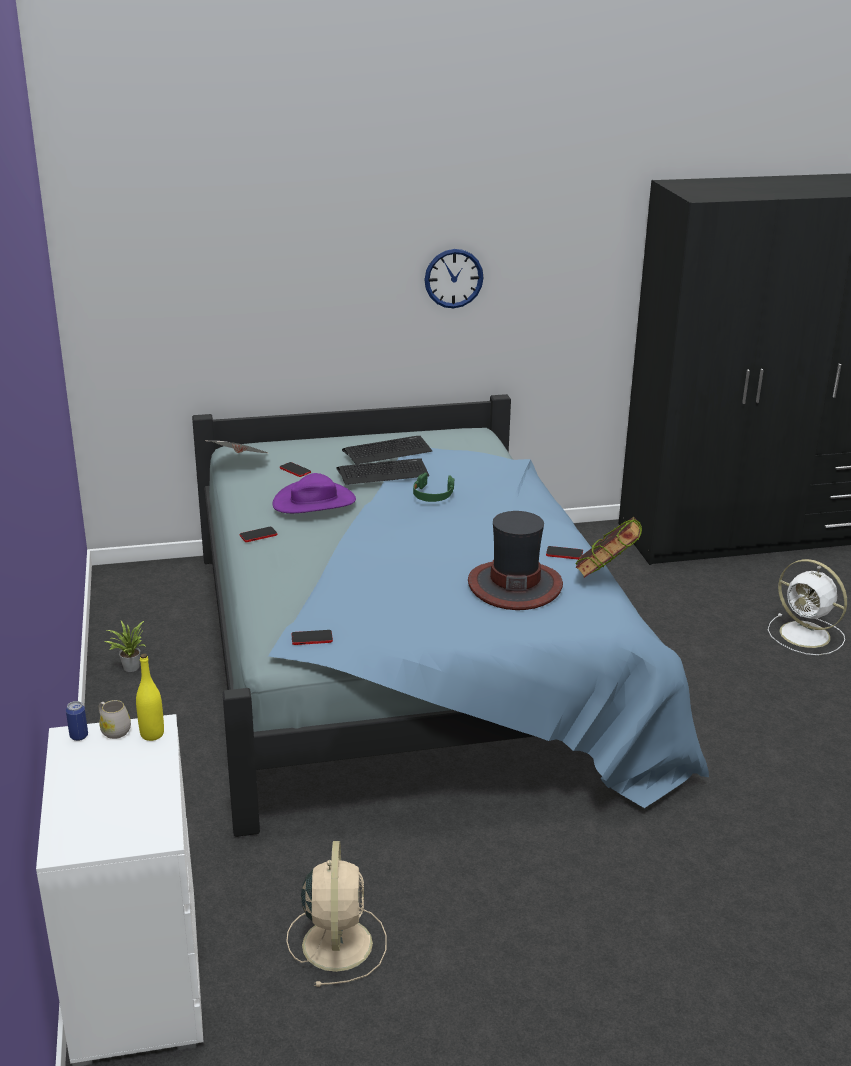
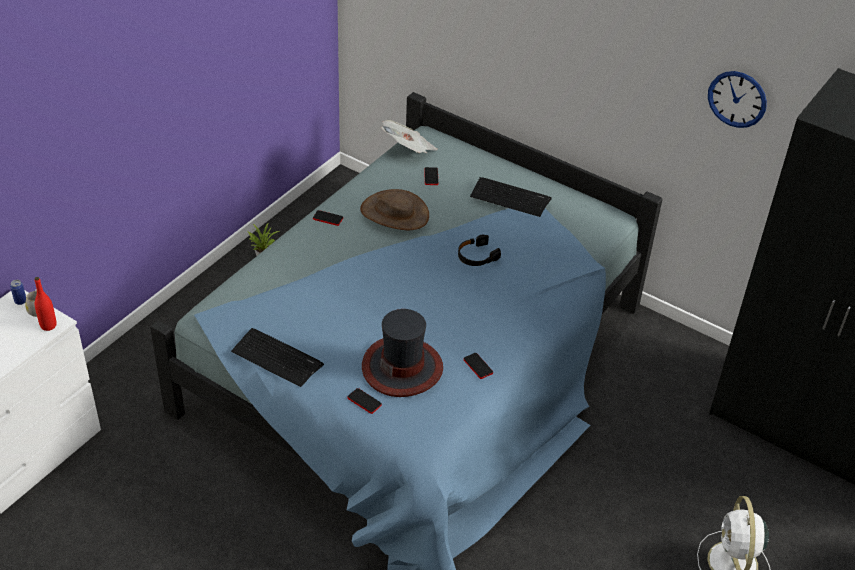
camera: 45 degrees right, 15 degrees up
(152, 734) = (48, 325): yellow bottle -> red bottle
(312, 638) = (231, 319): phone -> phone (364, 401)
(314, 502) = (394, 213): purple hat -> brown hat
(337, 942) = (124, 516): beige fan -> none
(383, 473) = (475, 215): keyboard -> keyboard (277, 358)
(432, 494) = (476, 256): green headphones -> black headphones
(453, 278) = (634, 76): wall clock -> wall clock (737, 99)
(606, 576) = (473, 404): book -> none

